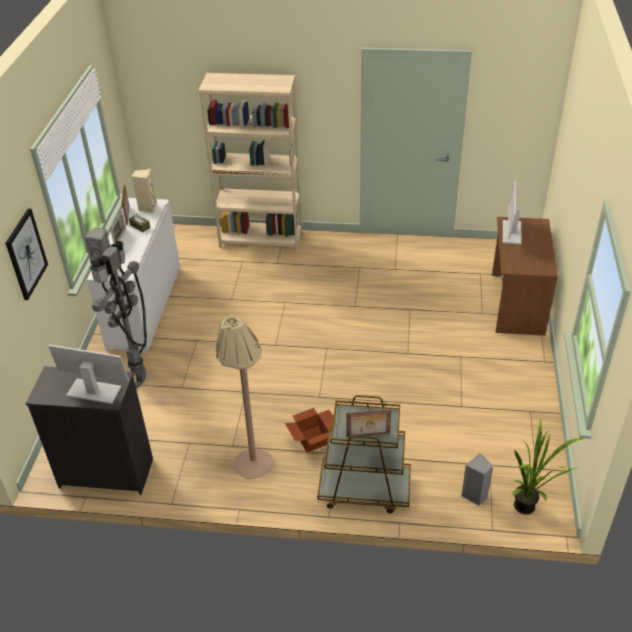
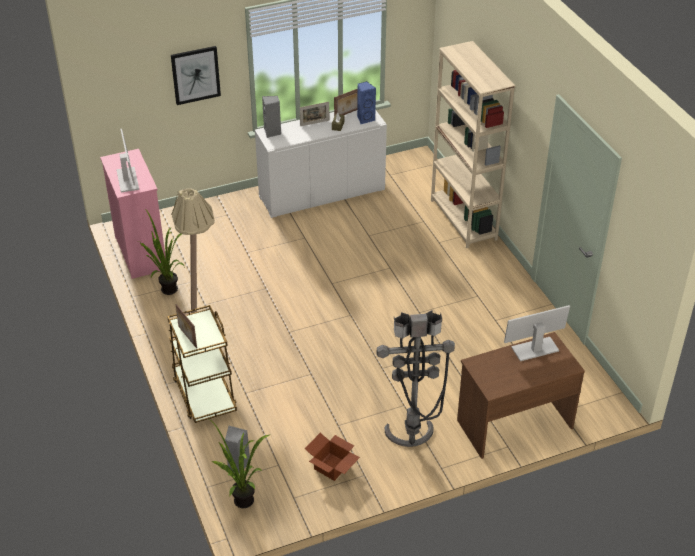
camera: 60 degrees right, 0 degrees up
(105, 472) = (141, 253): black dresser -> pink dresser
(137, 381) = (237, 227): grey floor lamp -> grey floor lamp (411, 441)
(147, 208) = (365, 119): beige speaker -> blue speaker
(189, 471) = (167, 292): none -> potted plant
(313, 439) = (239, 346): cardboard box -> cardboard box (332, 467)

